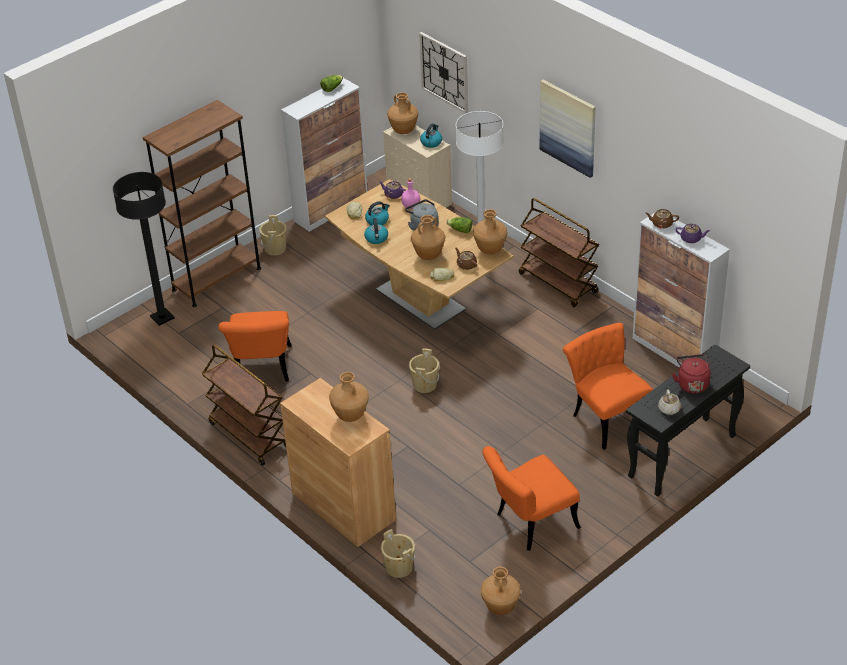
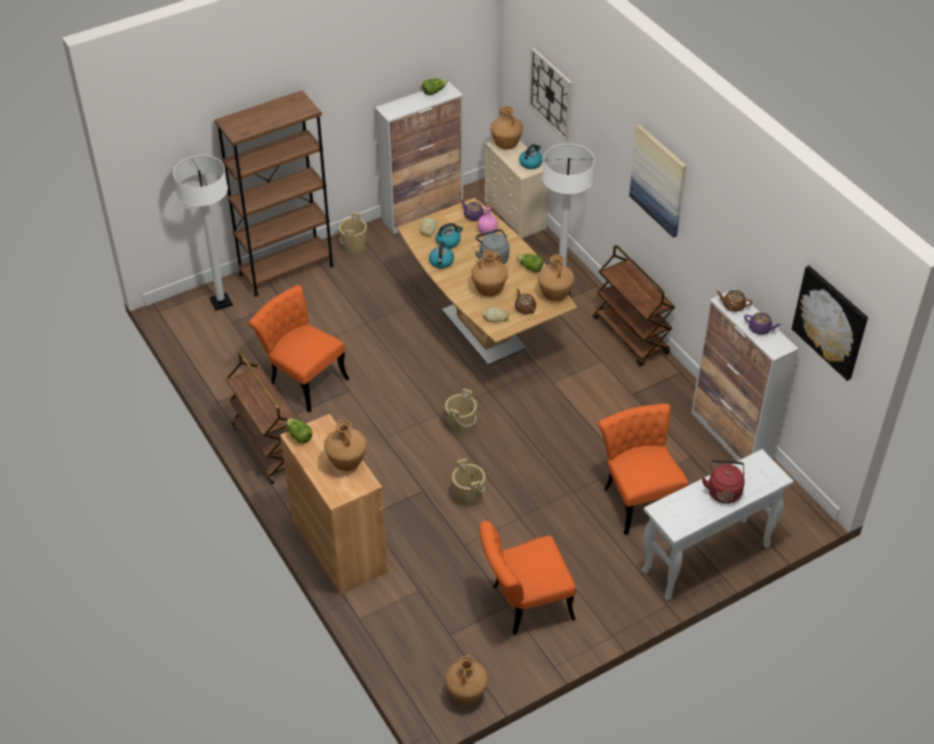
camera: 10 degrees right, 5 degrees up
(162, 317) = (221, 302): black floor lamp -> white floor lamp
(262, 370) = (302, 379): orange chair -> orange chair turned 120 degrees clockwise
(298, 401) = (299, 436): none -> lettuce
(399, 567) = (375, 626): beige bucket -> beige bucket (468, 496)
(669, 409) = (690, 516): beige teapot -> none
(681, 457) = (705, 559): black console table -> white console table
(757, 216) = (830, 322): none -> picture

